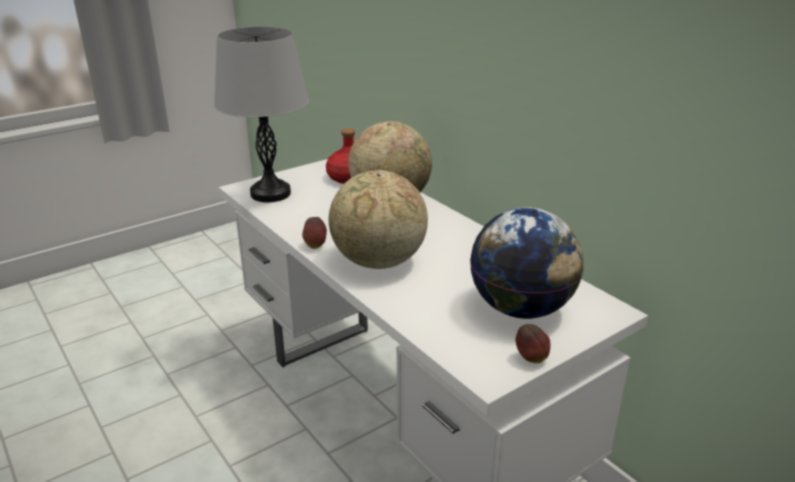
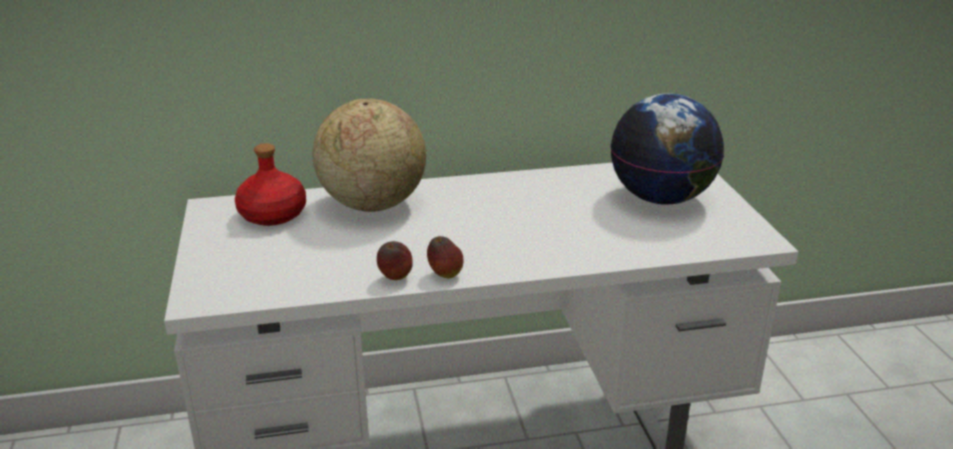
camera: 65 degrees left, 0 degrees up
(270, 193) = (250, 279): grey table lamp -> none
(378, 262) = (519, 245): globe -> none
(531, 359) = (742, 216): apple -> apple (395, 278)

